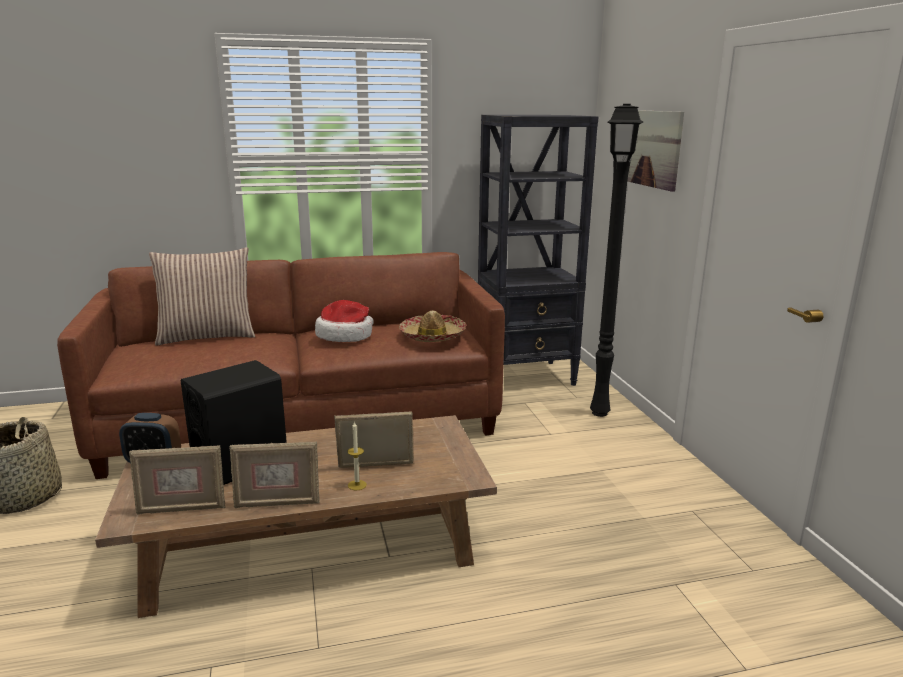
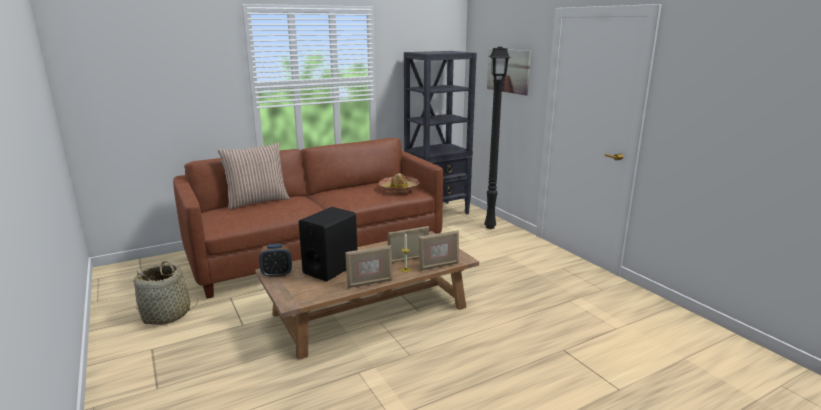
camera: 15 degrees left, 0 degrees up
(182, 509) = (317, 293): picture frame -> picture frame (438, 266)
(345, 335) = (346, 193): hat -> none

